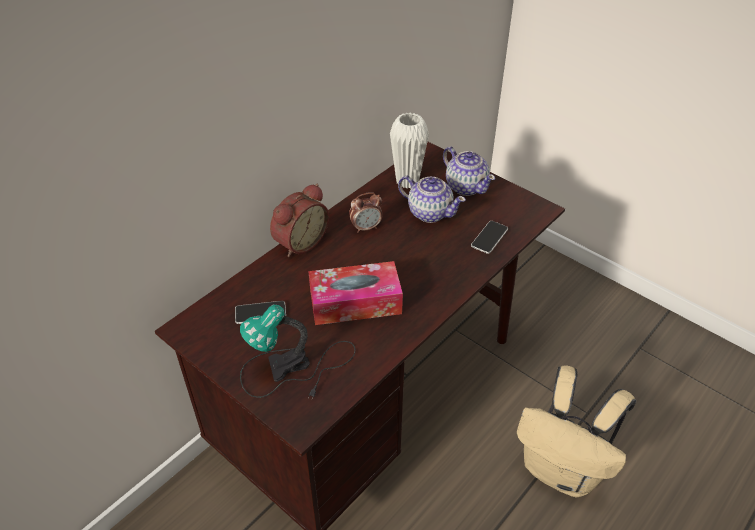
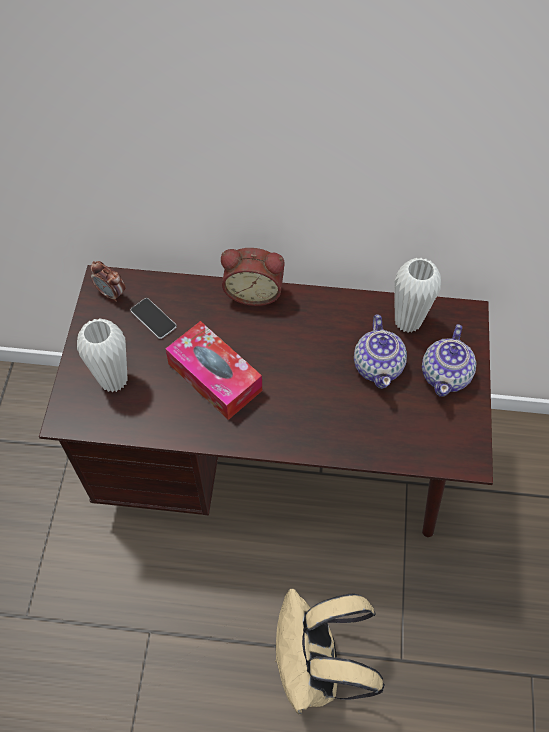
camera: 55 degrees right, 15 degrees up
(295, 369) = (113, 380): table lamp -> white vase
(366, 227) = (313, 328): alarm clock -> alarm clock (111, 293)
(489, 238) = (385, 436): phone -> none

